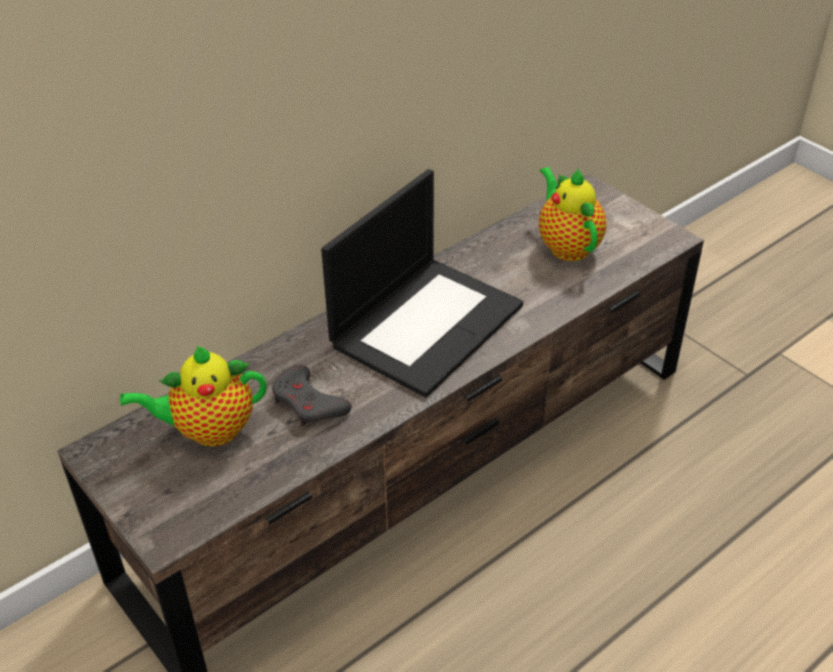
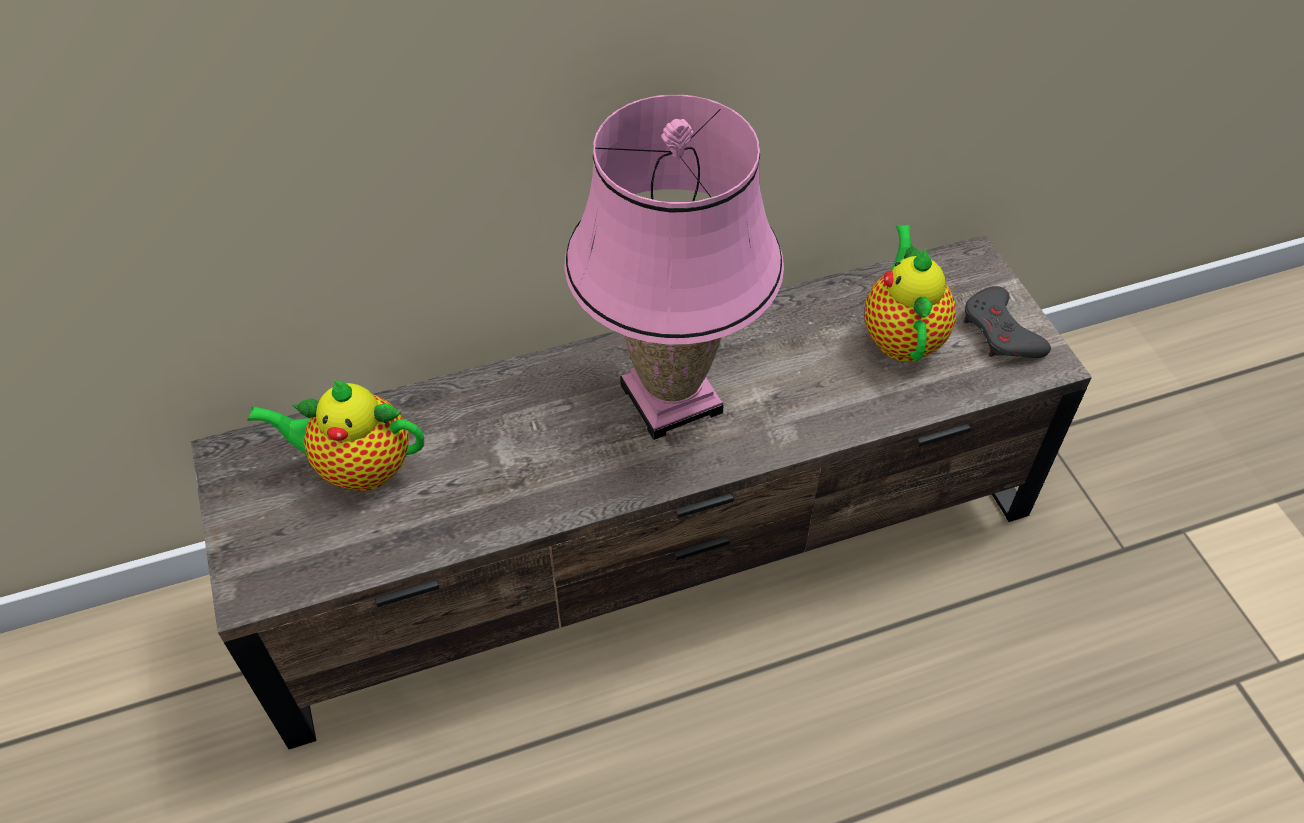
camera: 20 degrees right, 10 degrees up
(308, 402) = (483, 465): grey game controller -> grey game controller (1001, 332)
(427, 323) = (672, 398): laptop -> pink table lamp

